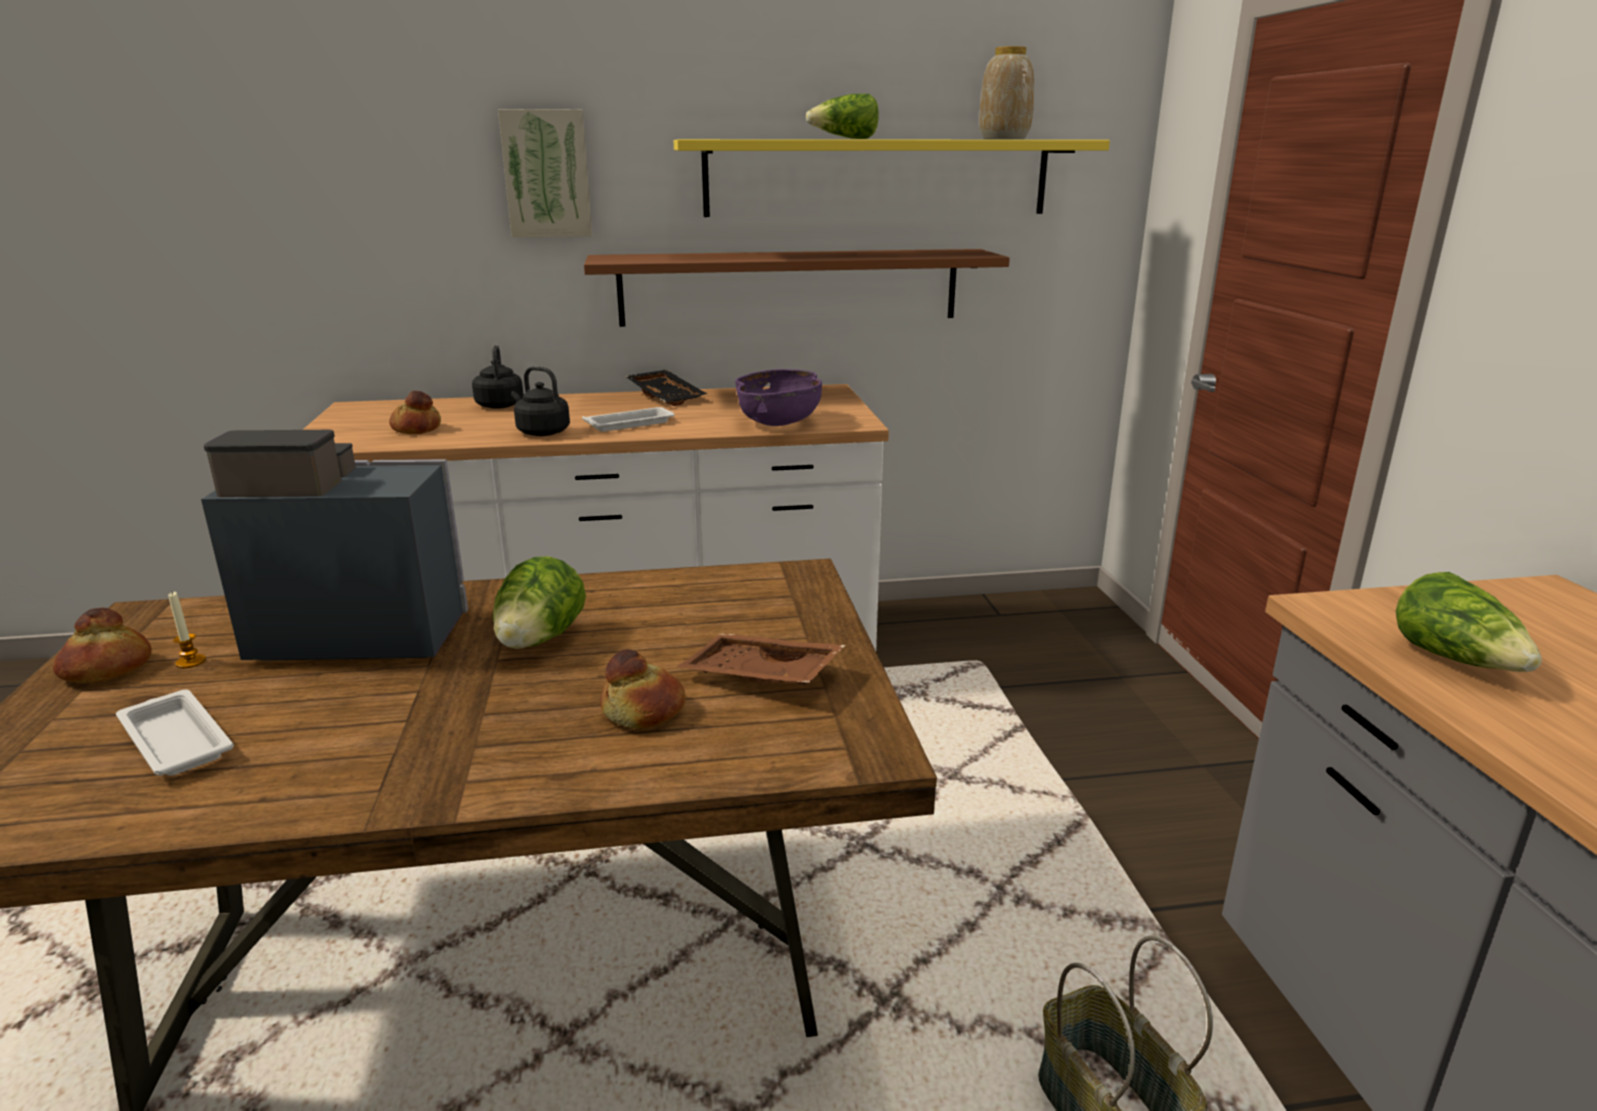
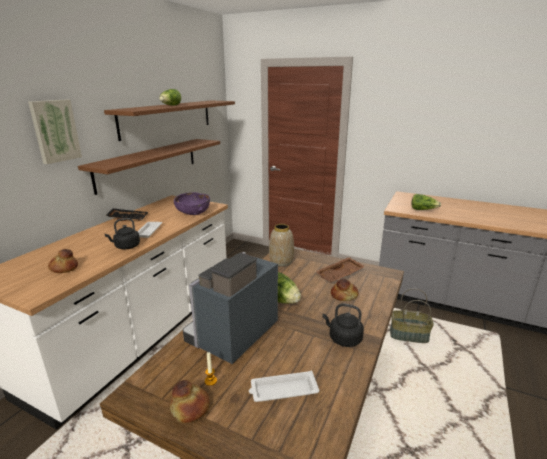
camera: 55 degrees left, 0 degrees up
(500, 405) = (66, 246): black kettle -> black kettle (343, 339)
(878, 178) = (168, 118): yellow shelf -> brown shelf
(1004, 139) = (205, 102): vase -> vase (281, 262)

